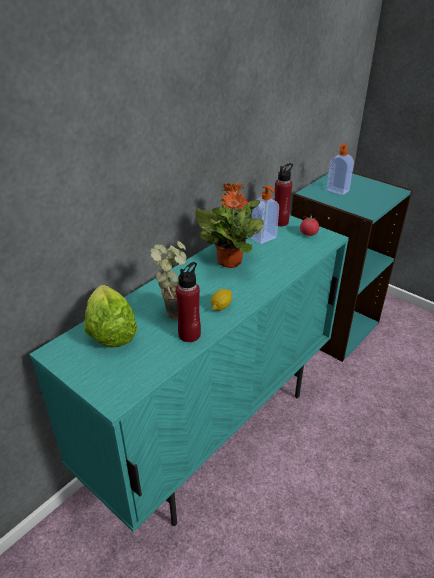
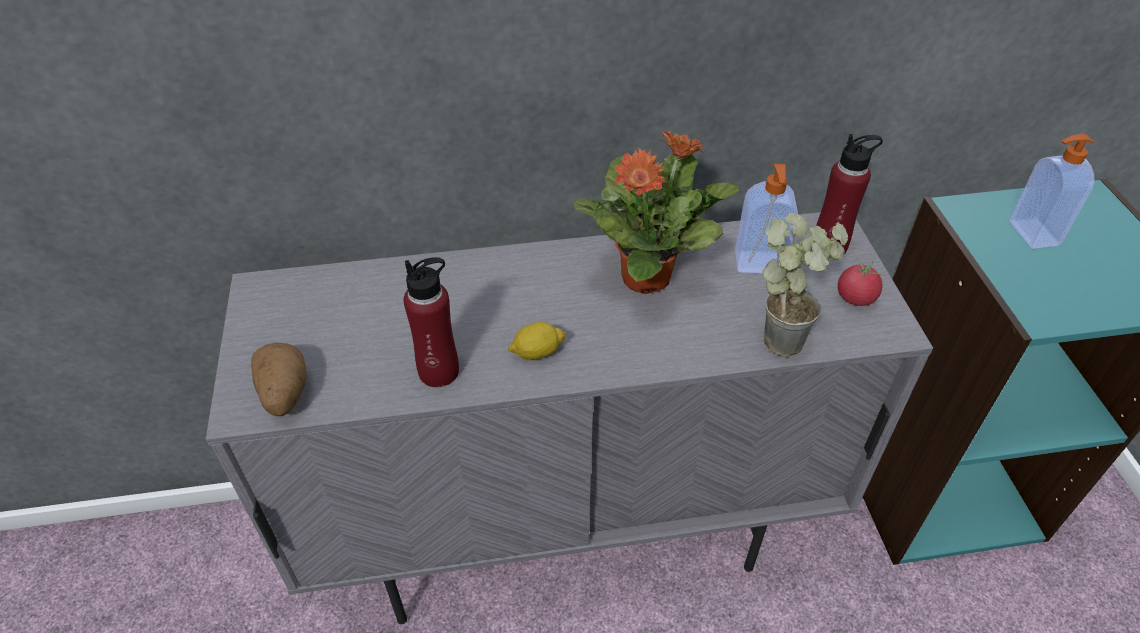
camera: 40 degrees right, 10 degrees up
(110, 331) = (350, 299): lettuce -> none
(128, 382) = (284, 393): none -> potato
(175, 309) = (468, 316): potted plant -> potted plant (786, 335)
(214, 431) = (569, 532): turquoise cabinet -> grey cabinet

